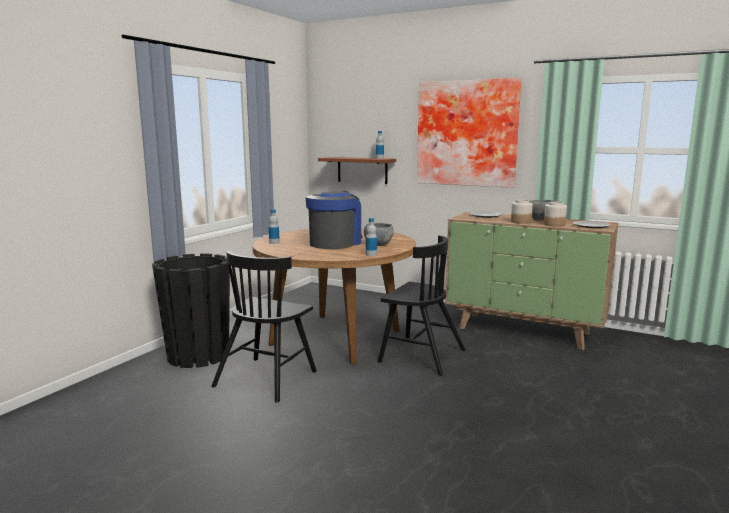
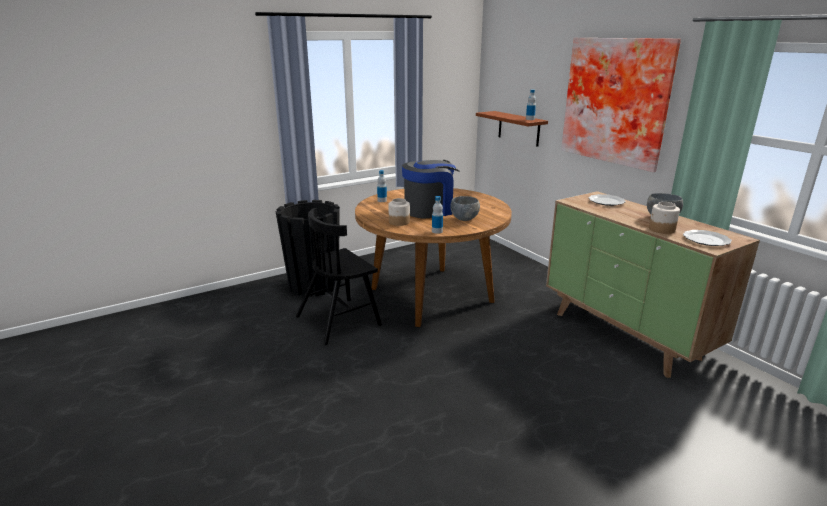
camera: 30 degrees right, 10 degrees up
(417, 354) = (483, 332): black chair -> none
(520, 222) = (628, 218): jar -> jar (399, 222)

